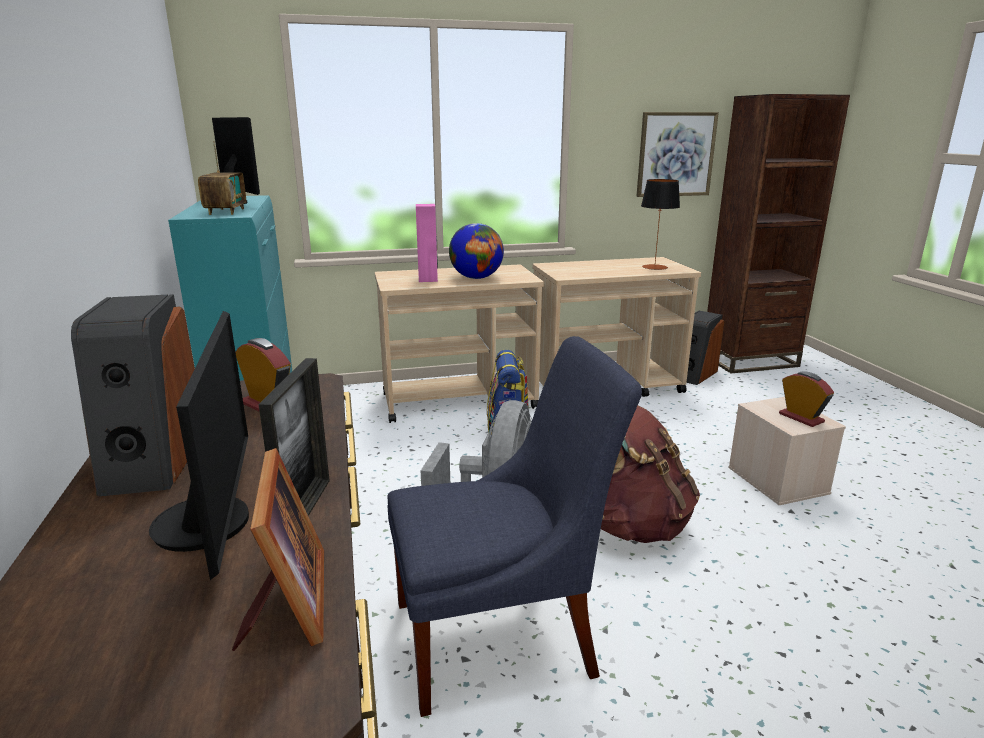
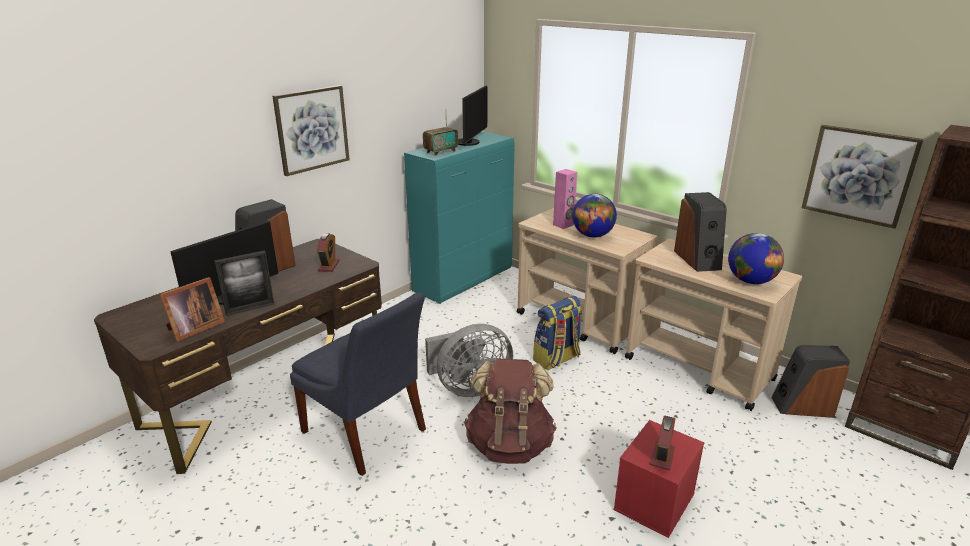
camera: 55 degrees right, 5 degrees up
(76, 153) = (312, 129): none -> picture
(591, 267) = (698, 259): none -> speaker
(654, 267) = (750, 281): table lamp -> globe
(776, 480) = (653, 500): beige storage box -> red storage box

